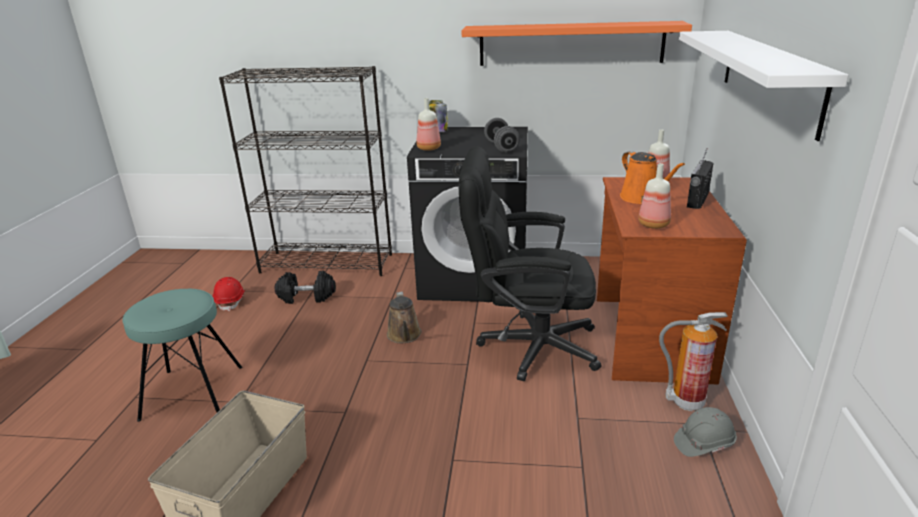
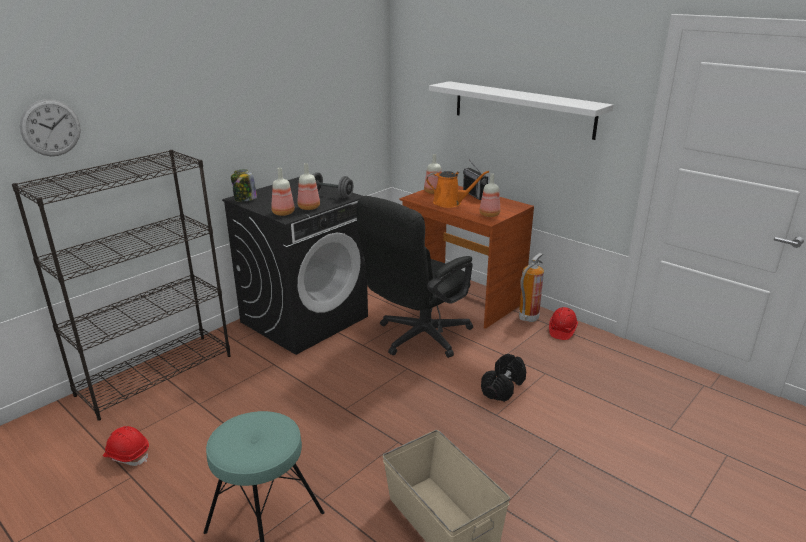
camera: 55 degrees left, 0 degrees up
(276, 28) = (51, 128): none -> wall clock
(306, 297) = (200, 406): black dumbbell -> black dumbbell (503, 387)
(404, 336) = (337, 379): brown watering can -> none
(457, 150) = (308, 207): none -> bottle
(571, 44) = (321, 101): orange shelf -> none
(703, 443) = (562, 330): grey hard hat -> red hard hat

